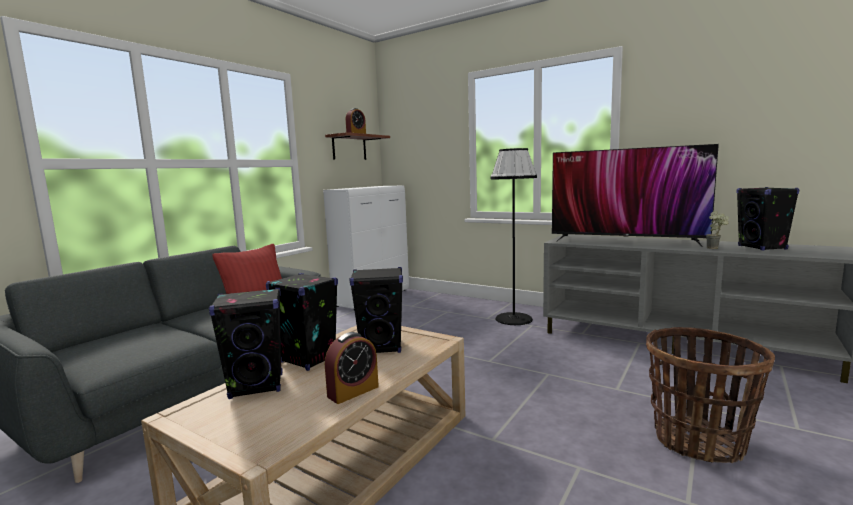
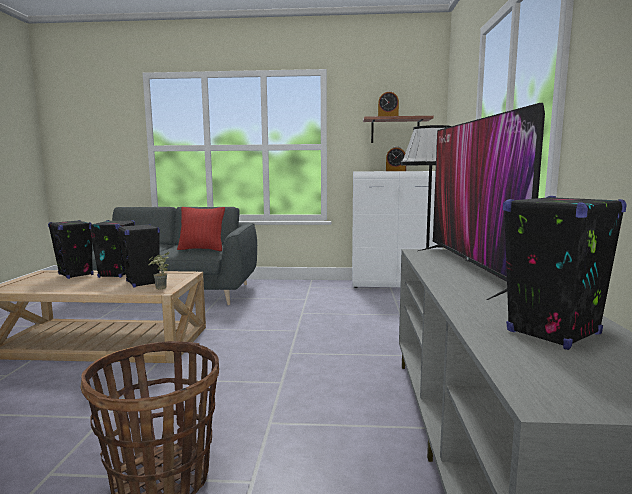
camera: 60 degrees right, 0 degrees up
(353, 391) = (65, 289): alarm clock -> alarm clock (396, 171)
(716, 248) = (479, 306): potted plant -> potted plant (160, 289)

